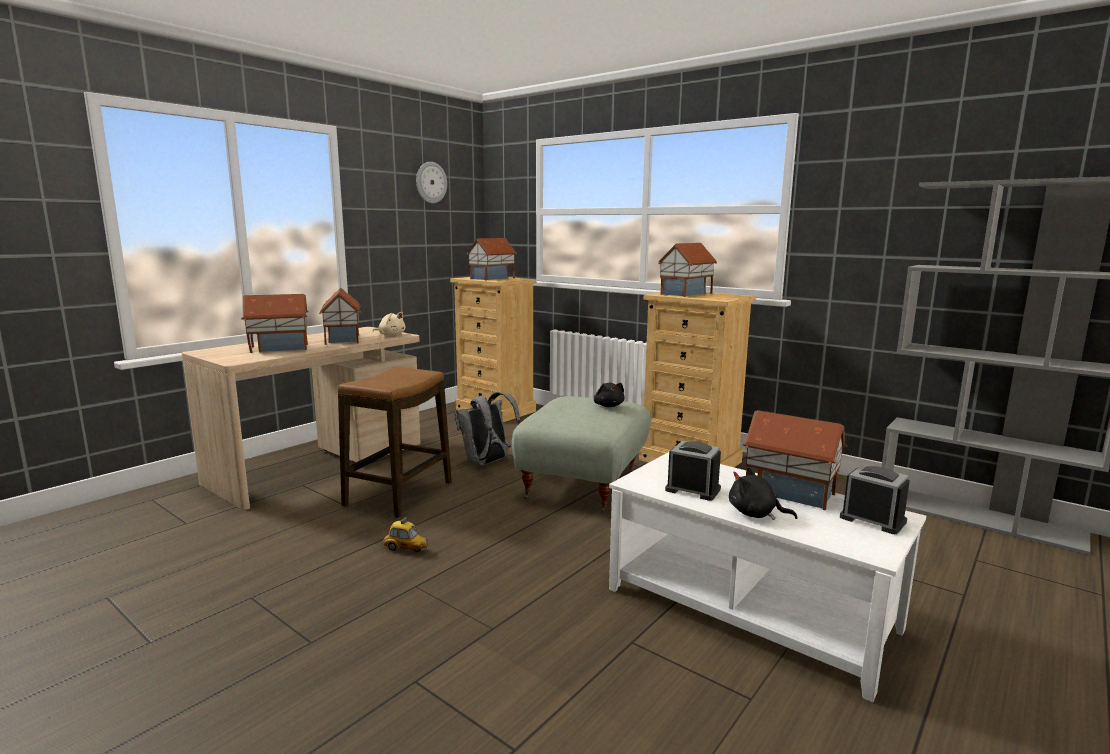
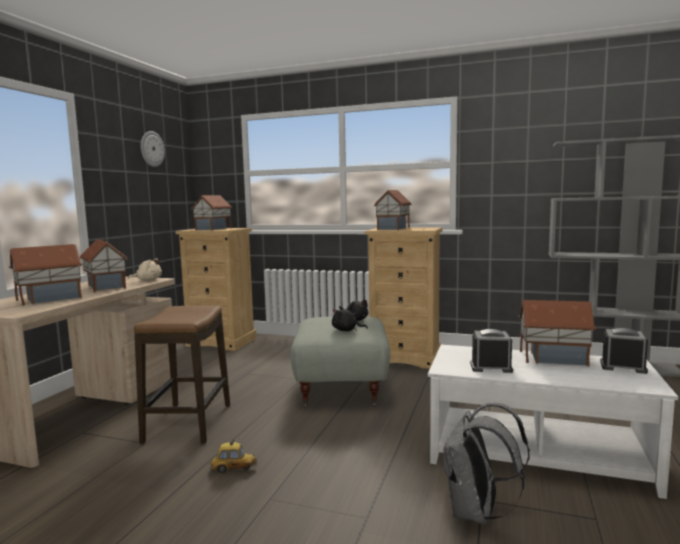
camera: 20 degrees left, 5 degrees down
(487, 462) = (248, 384): grey backpack -> grey backpack (477, 512)
(755, 514) = (552, 376): black plush toy -> black plush toy (346, 330)

